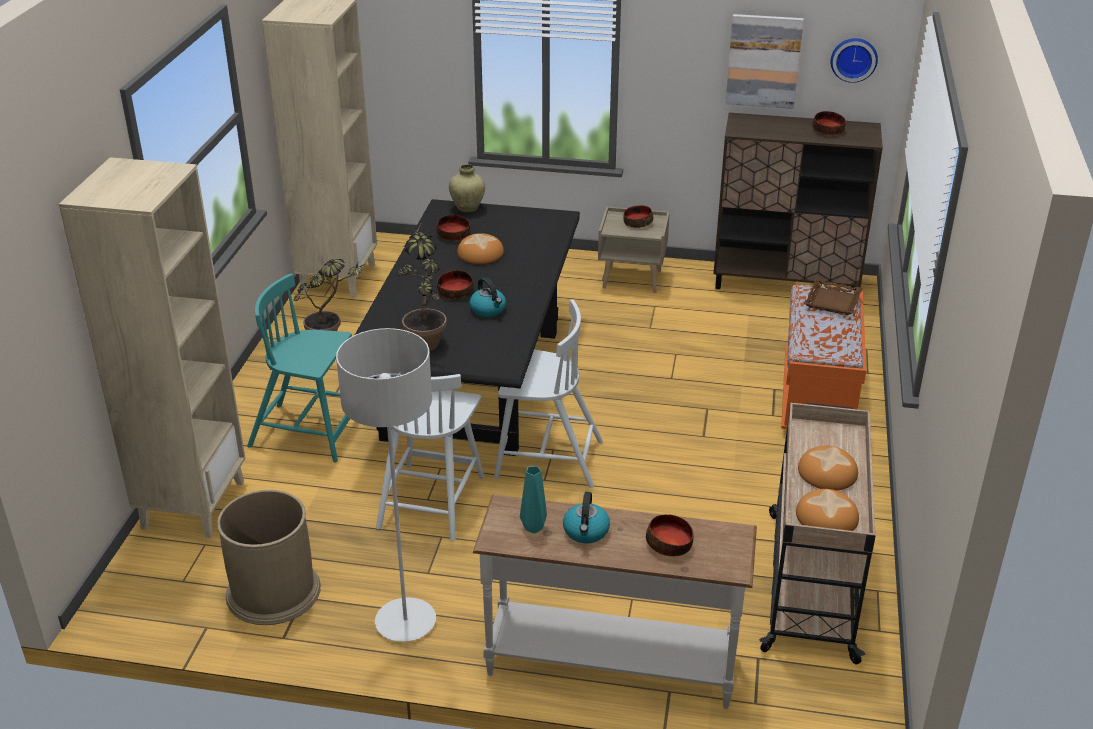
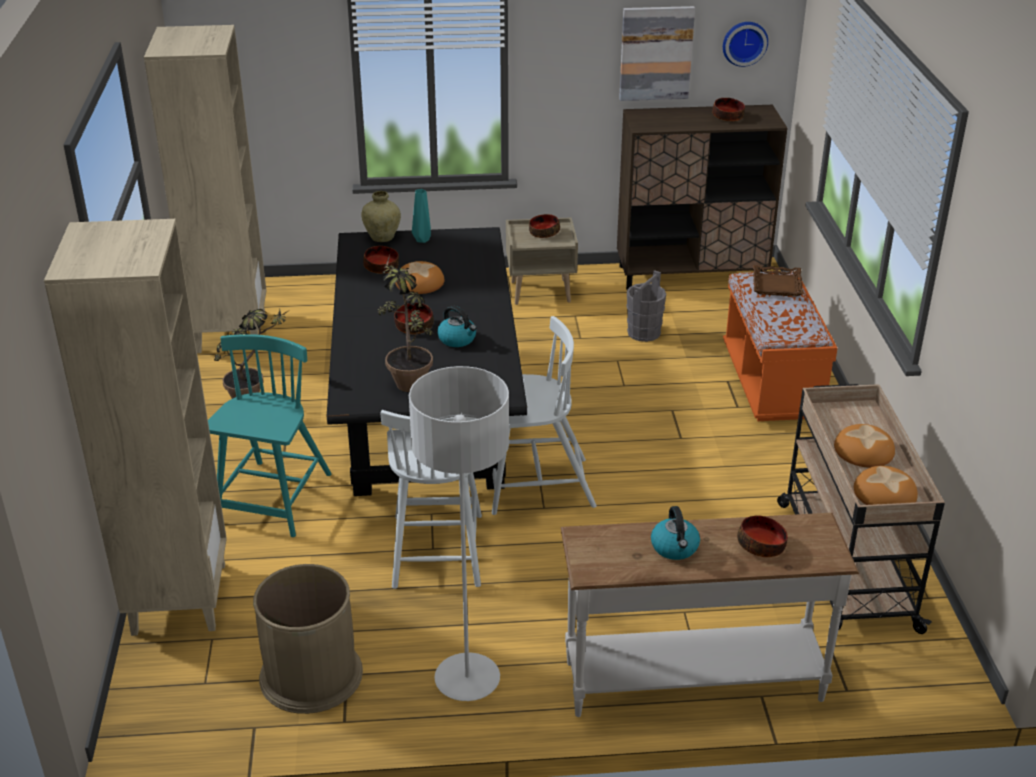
camera: 15 degrees left, 0 degrees up
(309, 433) = (274, 500): turquoise chair -> turquoise chair turned 105 degrees clockwise
(533, 528) = (621, 554): turquoise vase -> turquoise vase (422, 240)
(713, 331) = (644, 332): none -> grey bucket

